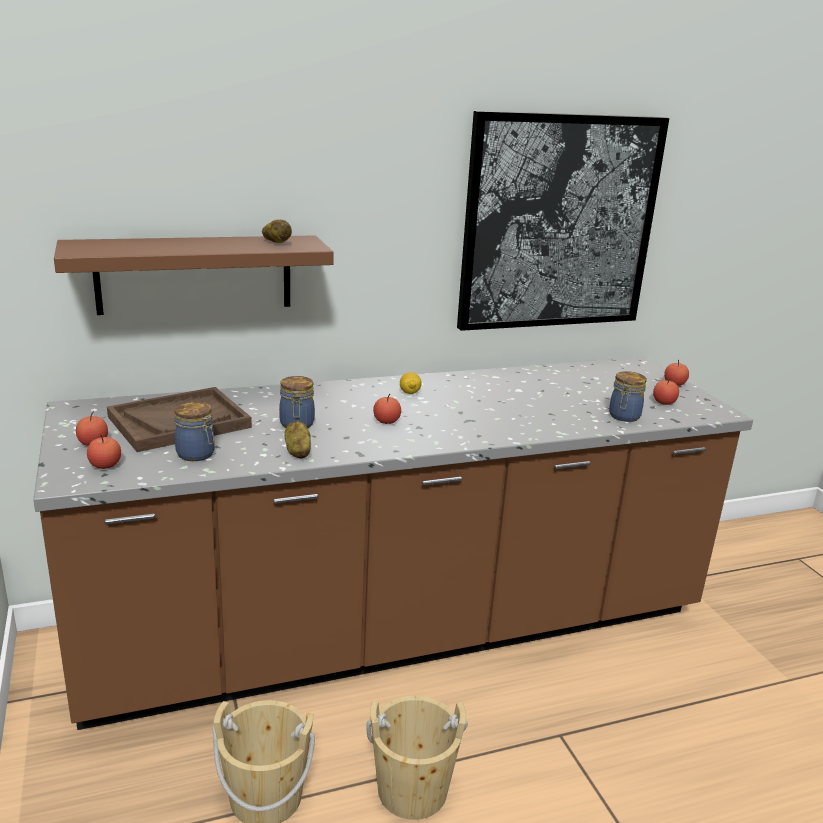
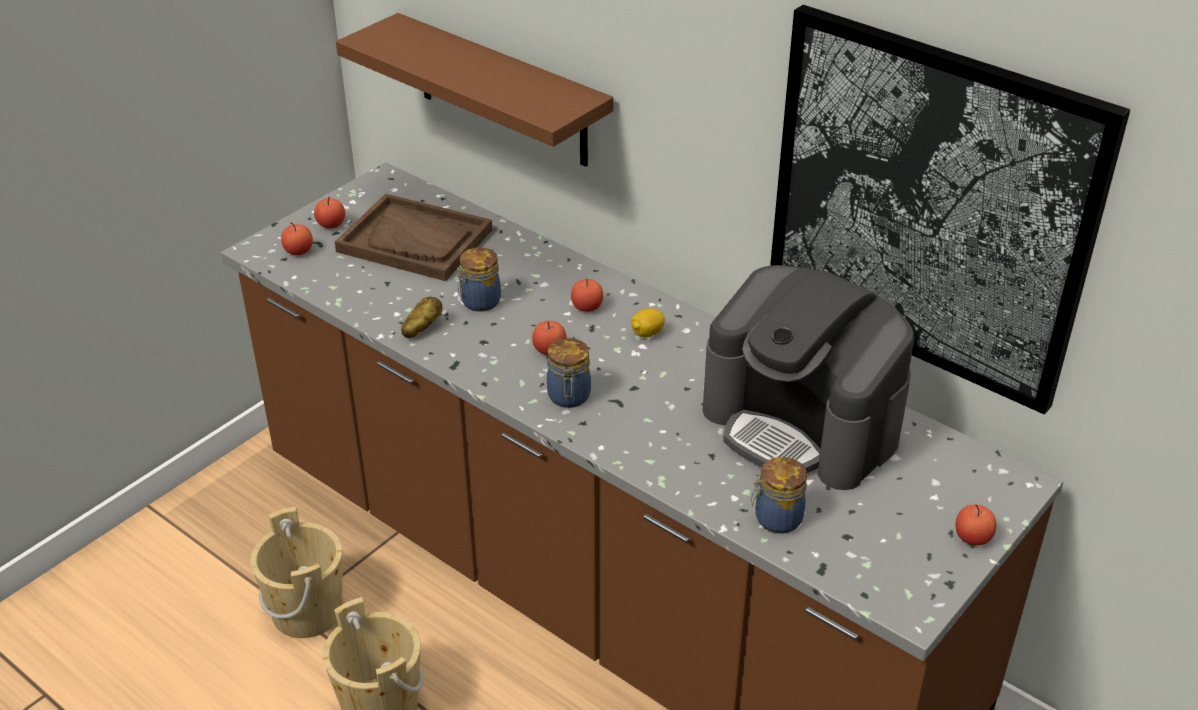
camera: 60 degrees right, 15 degrees up
(197, 454) = (361, 281): jar -> jar (569, 397)
(277, 243) = (537, 95): potato -> none
(546, 386) = (802, 424): none -> coffee machine
(664, 402) = (877, 543): apple -> apple (587, 307)

